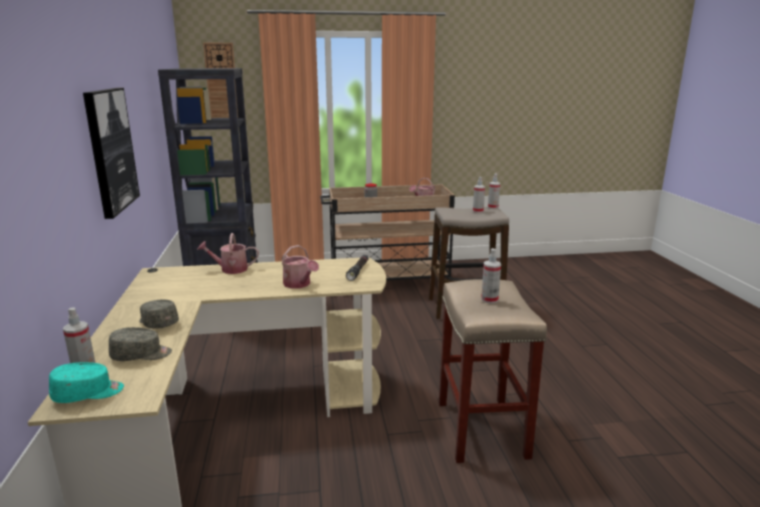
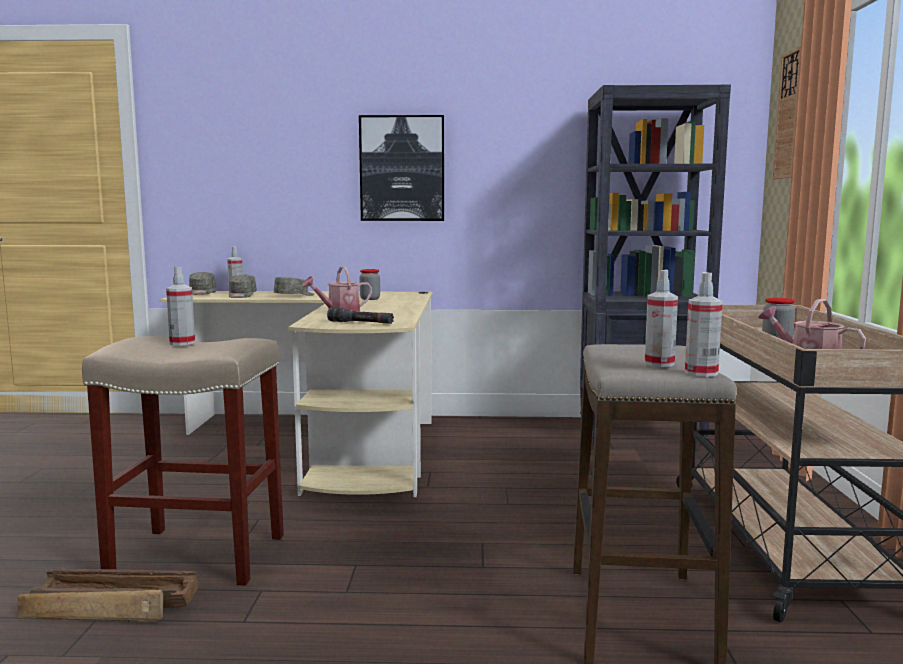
camera: 100 degrees right, 10 degrees down
(88, 393) = (202, 292): turquoise cap -> grey cap
(203, 284) = (370, 299): none -> jar
(230, 269) = (407, 302): watering can -> none
(556, 439) = (112, 608): none -> crate

